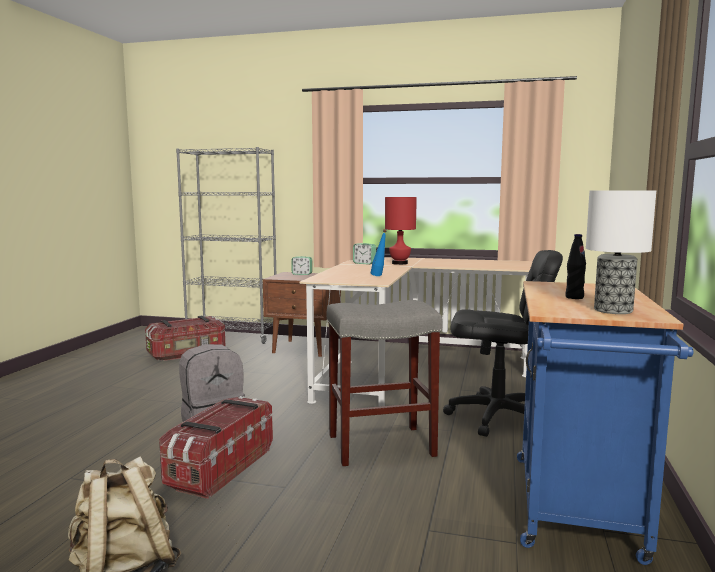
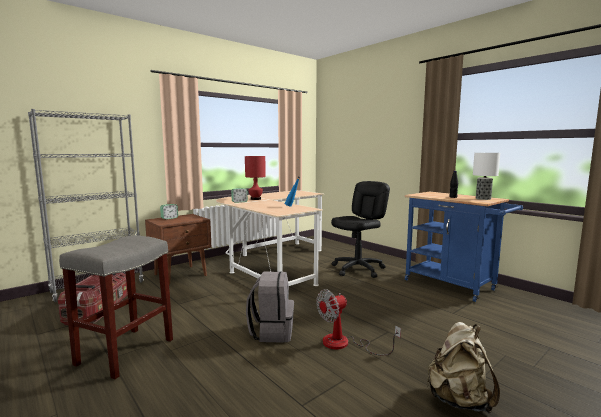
camera: 55 degrees left, 0 degrees up
(219, 468) = (345, 344): storage box -> fan
(379, 446) = (362, 298): grey stool -> grey stool (125, 352)

